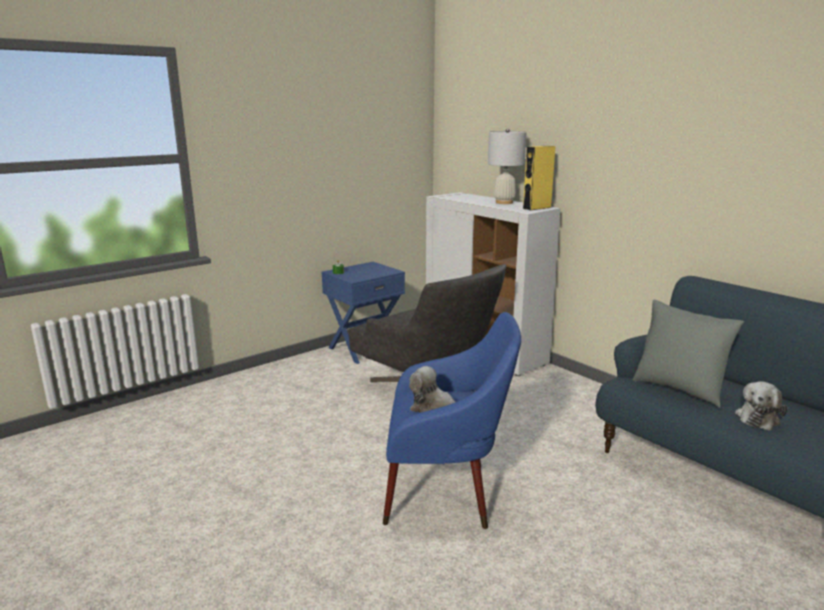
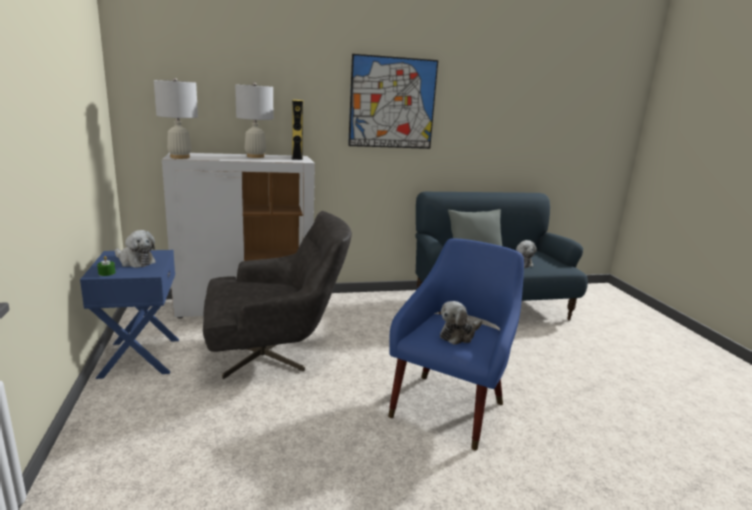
camera: 65 degrees left, 0 degrees up
(366, 271) = (135, 261): none -> plush toy
(443, 196) = (180, 157): none -> white table lamp
(662, 150) = (392, 103): none -> picture

